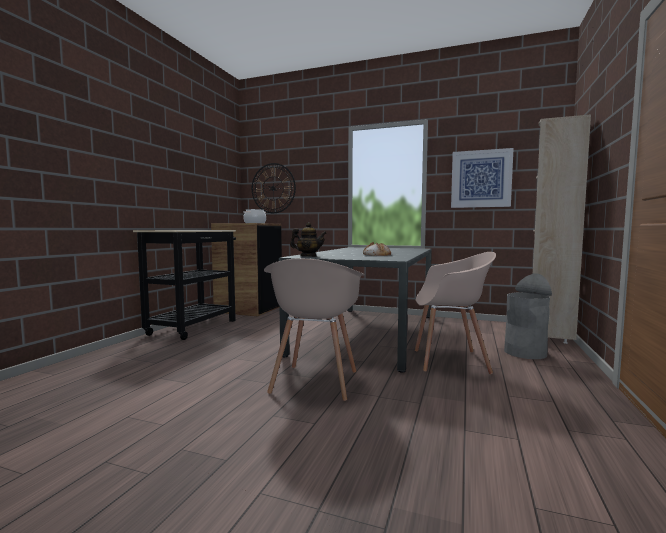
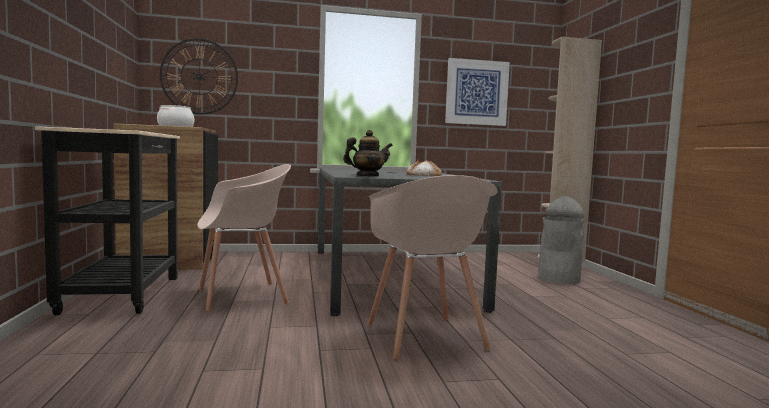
camera: 30 degrees left, 0 degrees up
(451, 361) = (515, 295): beige chair -> beige chair (244, 296)

